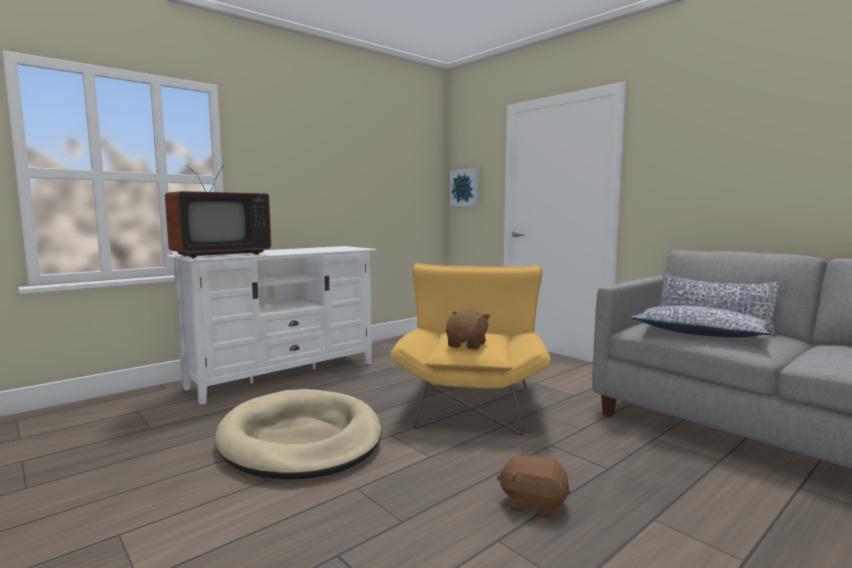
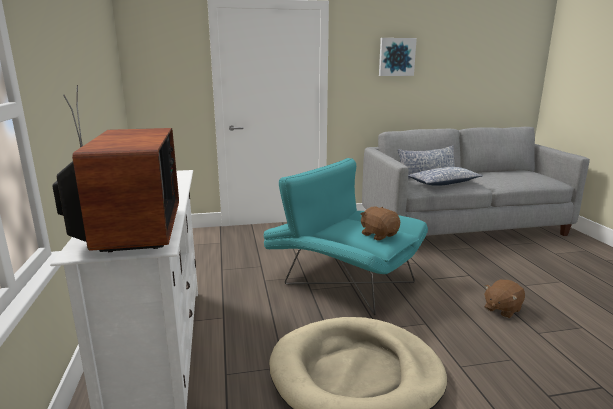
camera: 60 degrees left, 10 degrees up
(465, 187) = (155, 81): picture -> picture (396, 57)
(472, 401) = (342, 279): yellow armchair -> turquoise armchair

